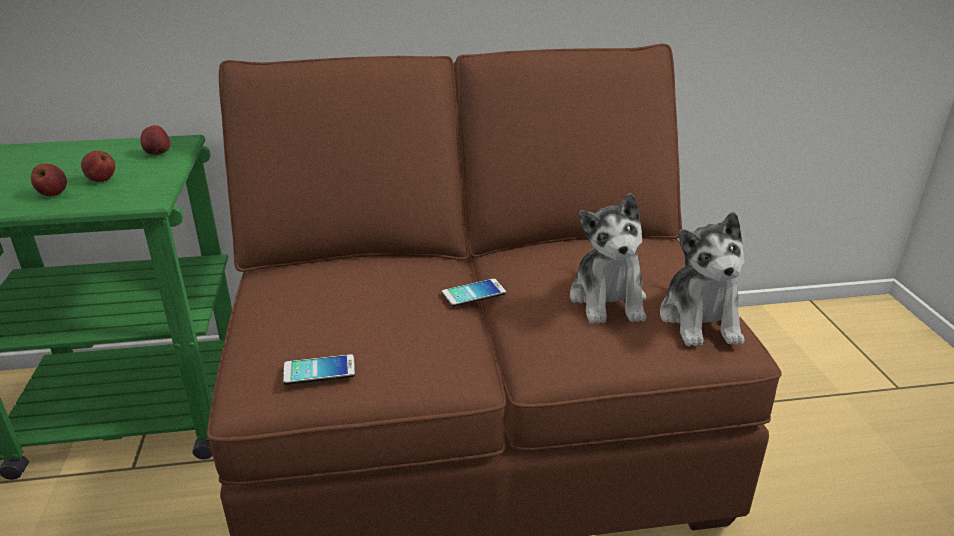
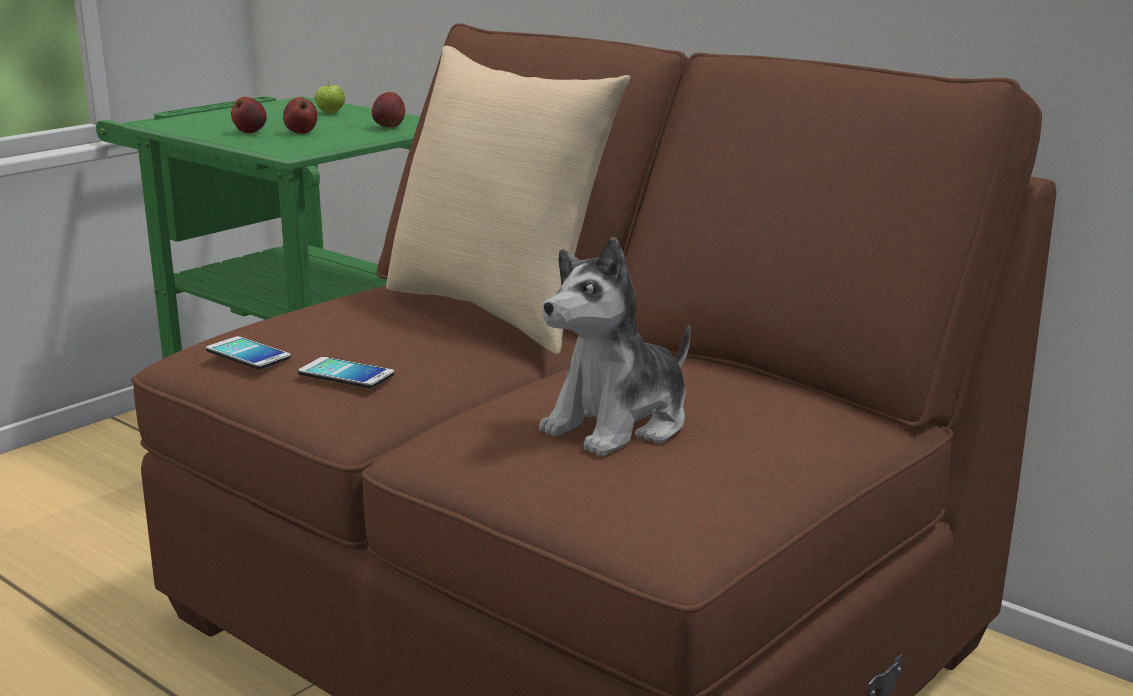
camera: 50 degrees right, 10 degrees down
(67, 155) = (330, 113): none -> apple
(385, 261) = (499, 311): none -> beige pillow
(473, 293) = (508, 364): phone -> phone (346, 374)
(700, 320) = (681, 492): plush toy -> none

